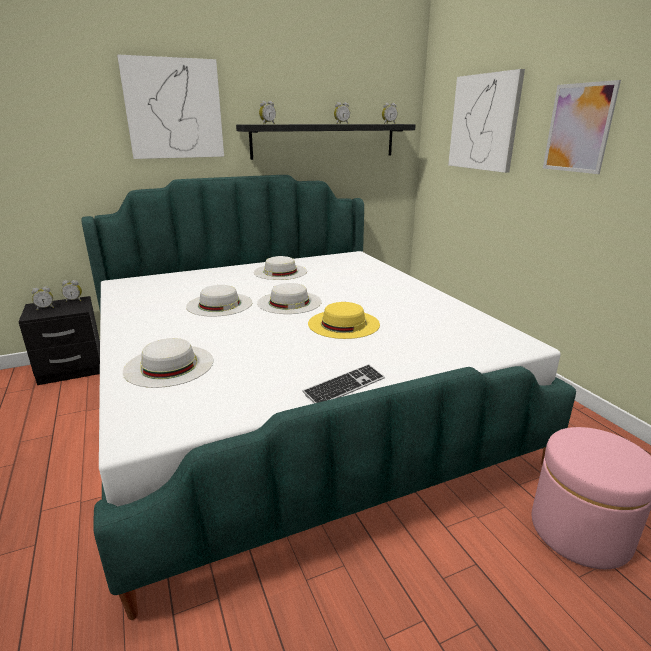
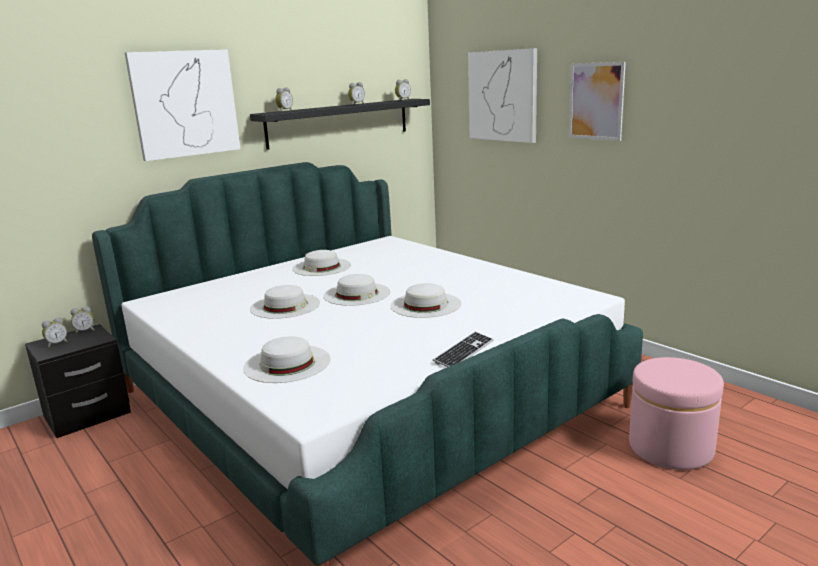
camera: 15 degrees left, 5 degrees down
(343, 324) = (425, 304): yellow hat -> white hat

